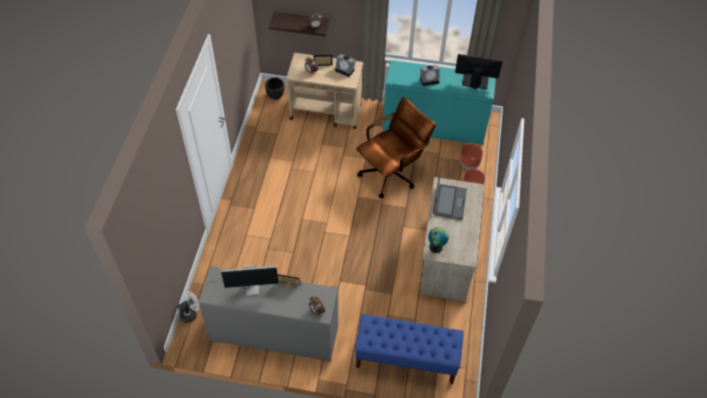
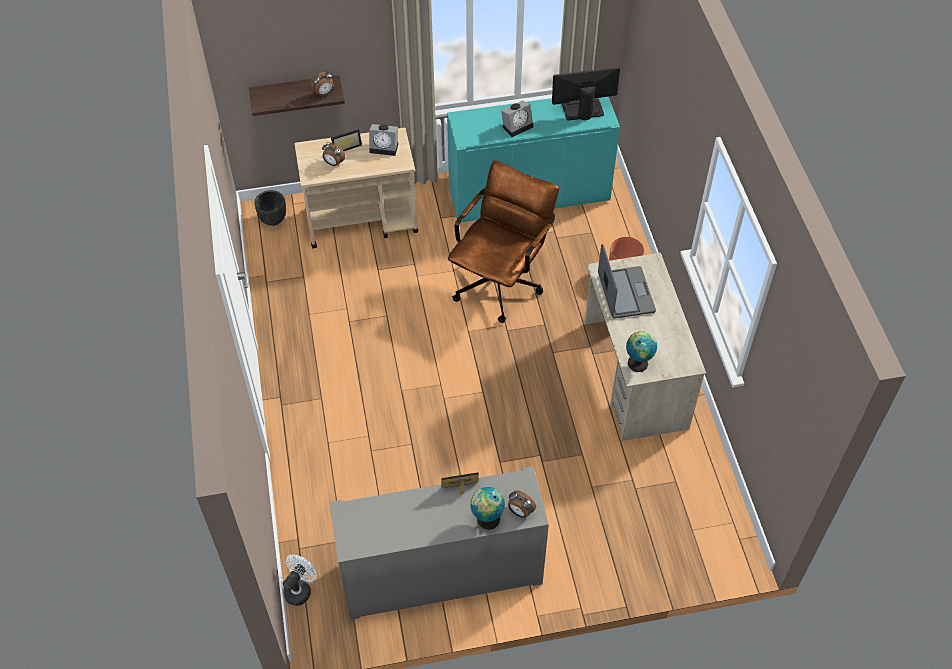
camera: 20 degrees left, 0 degrees up
(247, 287) = (401, 513): monitor -> none
(294, 308) = (486, 519): none -> globe
(406, 359) = (646, 540): blue bench -> none
(469, 165) = (604, 236): brown planter -> none

